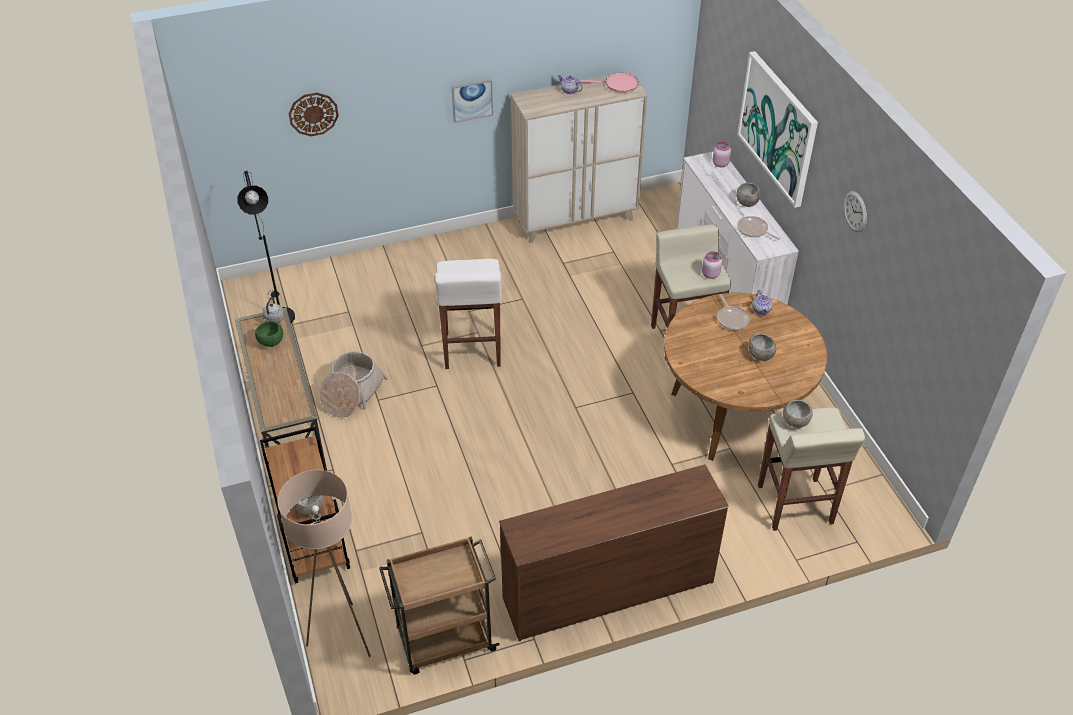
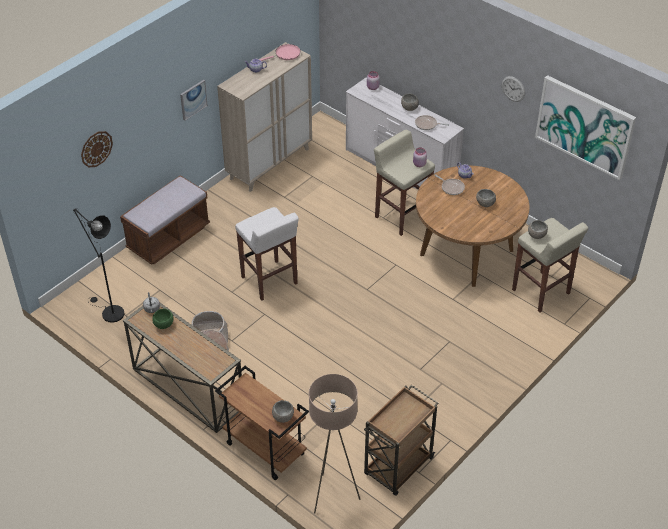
camera: 30 degrees left, 0 degrees up
(402, 259) = (168, 238): none -> brown bench
(607, 590) = (471, 391): brown dresser -> none
(777, 128) = (423, 50): picture -> picture (584, 126)

